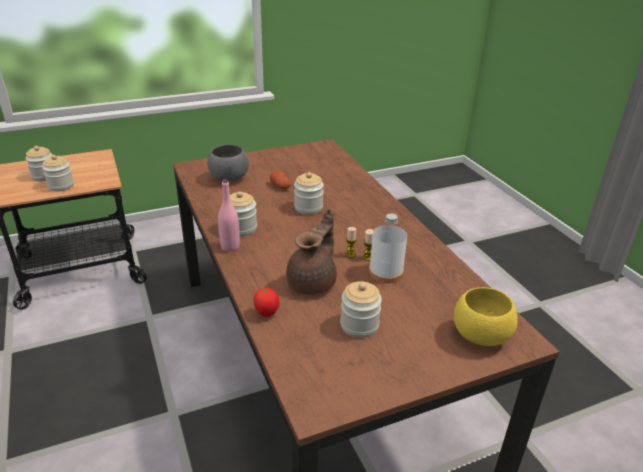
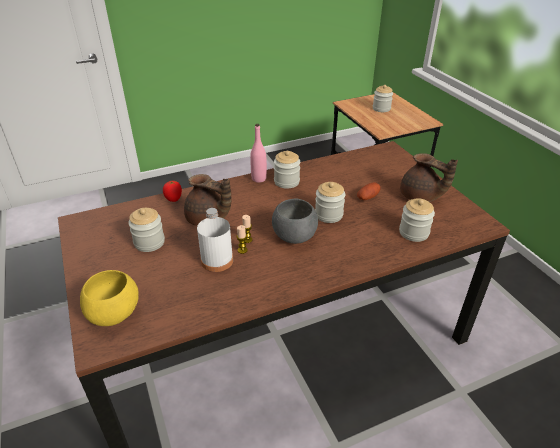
camera: 90 degrees right, 5 degrees up
(61, 186) = (369, 117): jar -> jar (413, 232)
(229, 178) = (374, 169): grey bowl -> grey bowl (295, 236)
(283, 163) = (420, 197): none -> brown teapot

